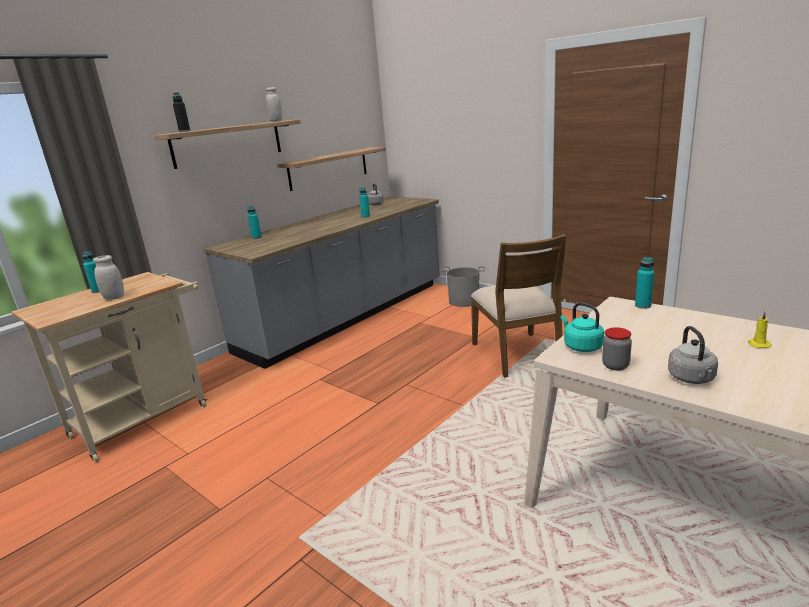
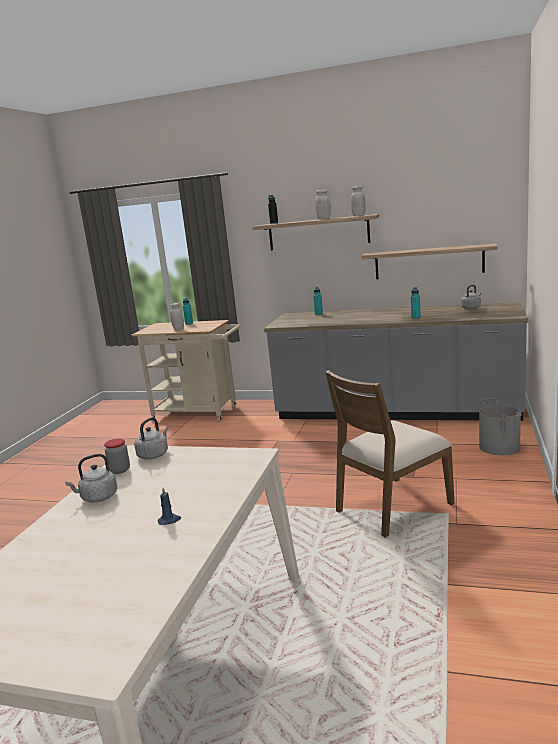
camera: 65 degrees right, 5 degrees down
(239, 125) = (324, 219): none -> white jar
(581, 346) = (154, 454): turquoise kettle -> grey kettle
(642, 305) = (256, 464): turquoise bottle -> none
(758, 344) = (169, 520): yellow candle -> blue candle

